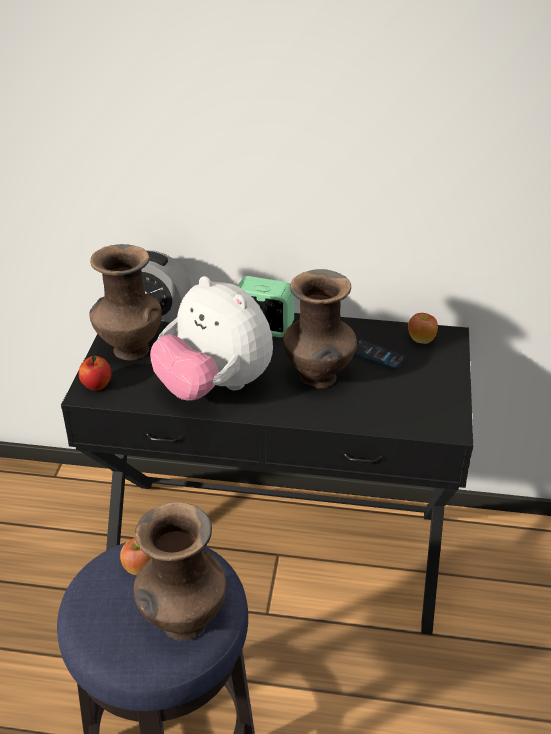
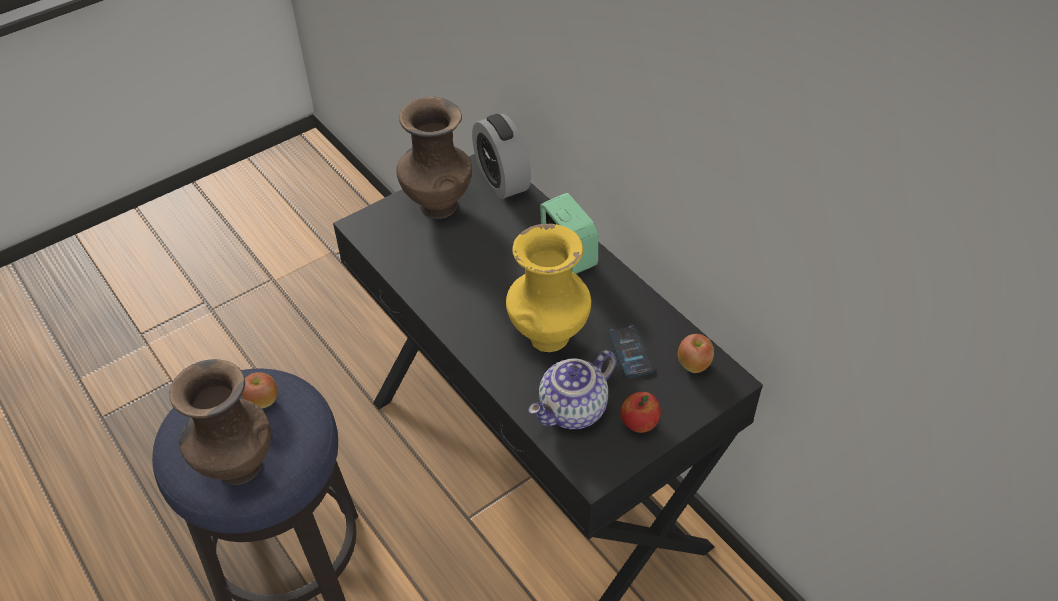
camera: 45 degrees right, 10 degrees up
(97, 386) = (375, 223): apple -> apple (639, 424)
(214, 387) = (455, 285): plush toy -> none
(319, 378) = (548, 338): brown vase -> yellow vase
(392, 406) = (573, 411): none -> teapot

